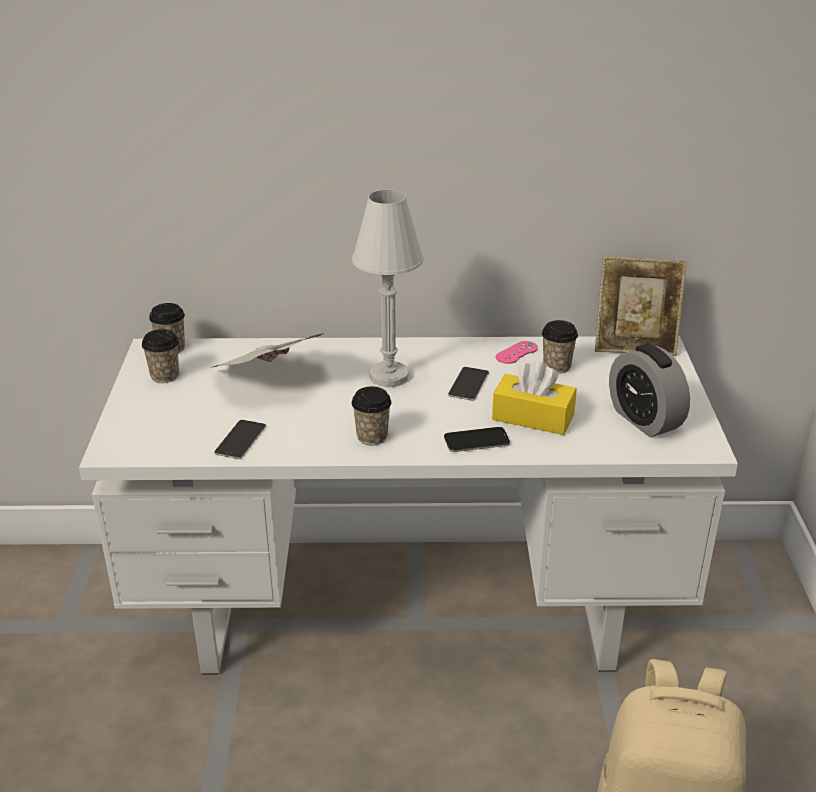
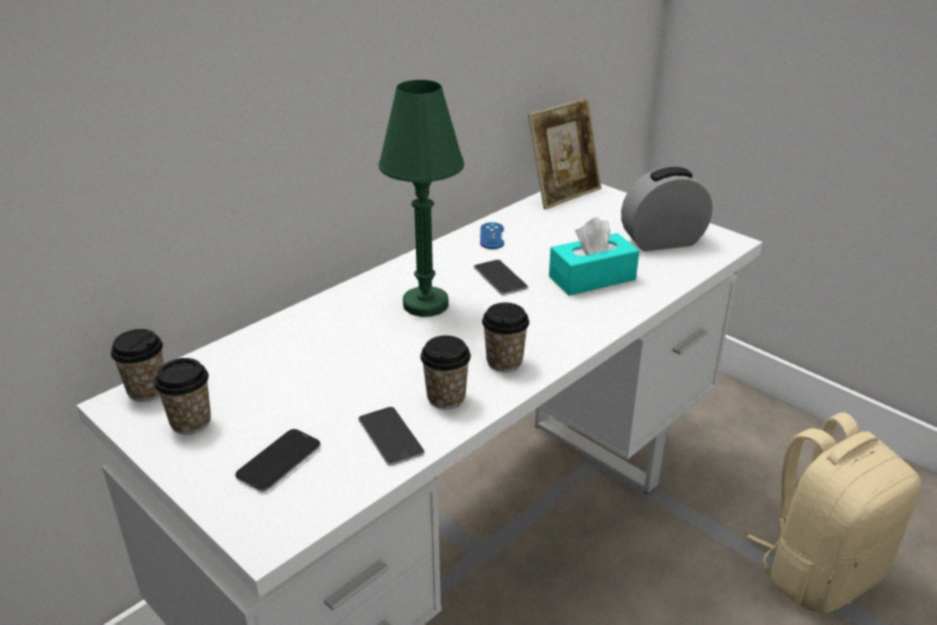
camera: 45 degrees left, 0 degrees up
(268, 378) = (314, 364): newspaper -> none
(389, 376) = (425, 304): white table lamp -> green table lamp
(476, 441) = (588, 318): phone -> phone (279, 461)
(516, 353) = (492, 236): pink game controller -> blue game controller
(533, 417) = (592, 278): yellow tissue box -> turquoise tissue box
(557, 366) = (539, 232): cup -> cup (446, 398)
(644, 420) = (662, 241): alarm clock -> alarm clock turned 150 degrees clockwise

